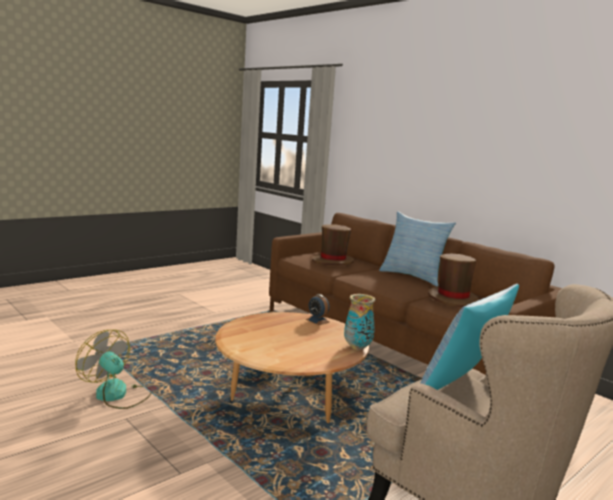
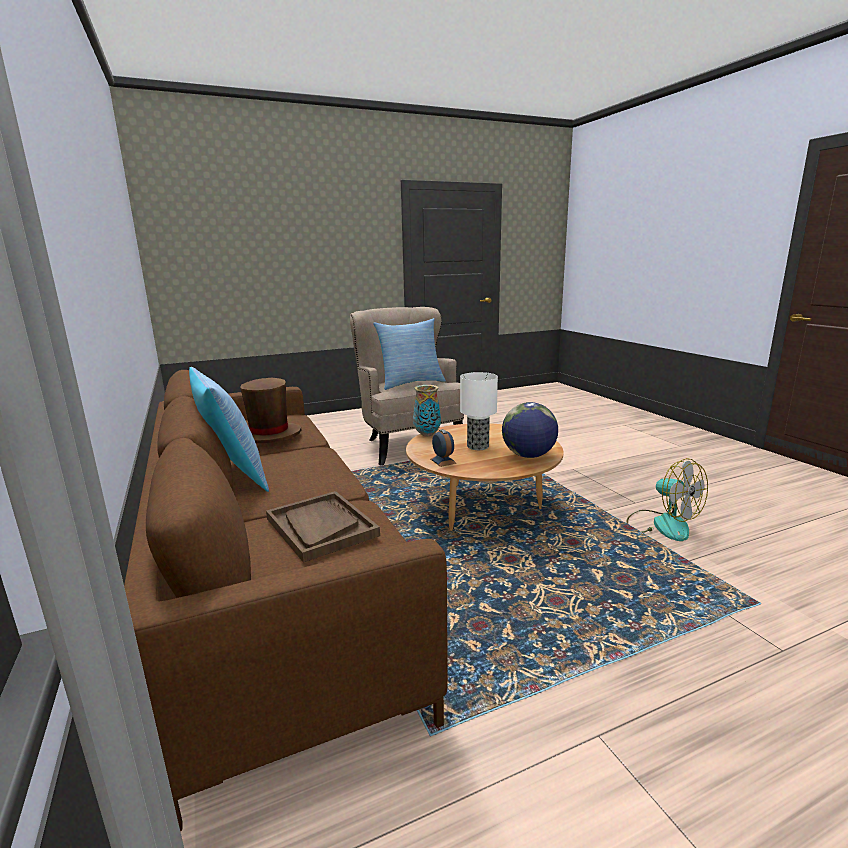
camera: 160 degrees left, 5 degrees up
(248, 327) = (528, 456): none -> globe
(297, 335) = (477, 446): none -> table lamp
(333, 261) = (321, 527): brown hat -> brown tray

